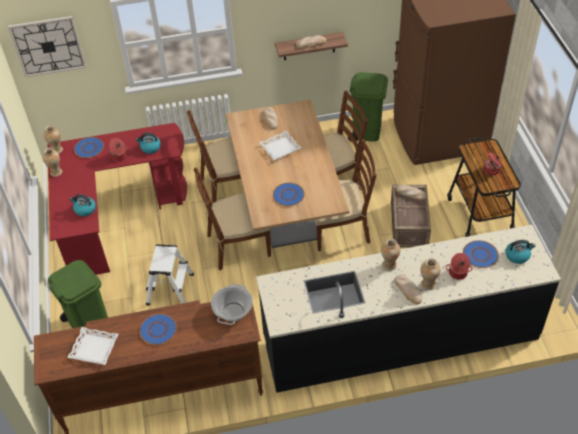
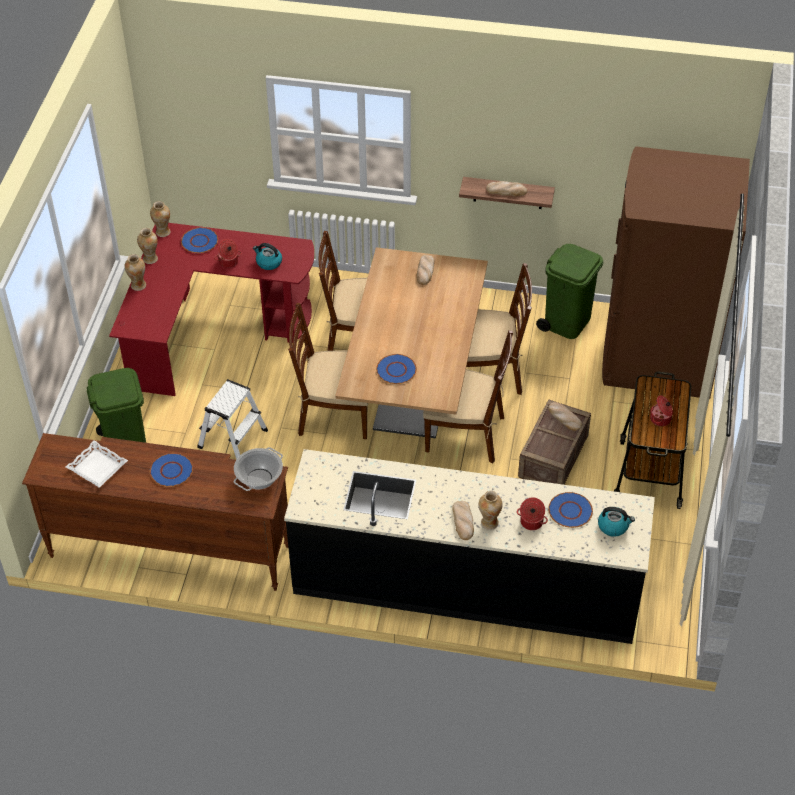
camera: 20 degrees right, 0 degrees up
(48, 46) = (185, 108): wall clock -> none
(85, 209) = (162, 313): kettle -> none
(280, 148) = (417, 310): white tray -> none
(389, 265) = (458, 487): vase -> vase (138, 285)

